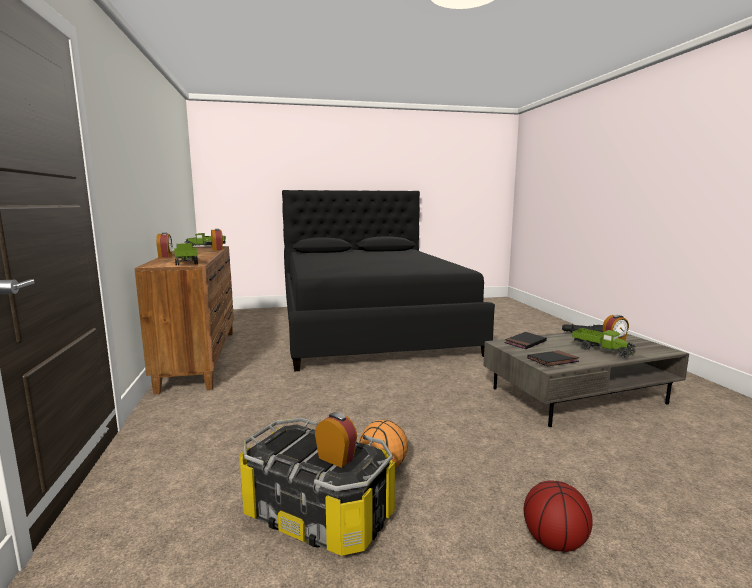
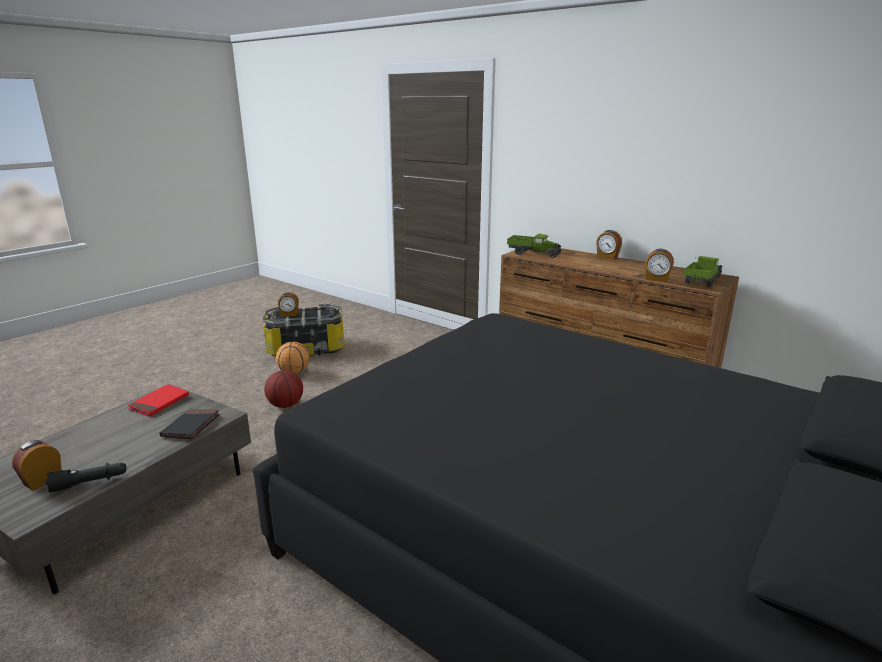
camera: 140 degrees right, 10 degrees up
(552, 360) = (159, 403): black book -> red book
(554, 542) = (180, 375): basketball -> basketball (285, 405)
(602, 350) = (83, 444): toy truck -> none

